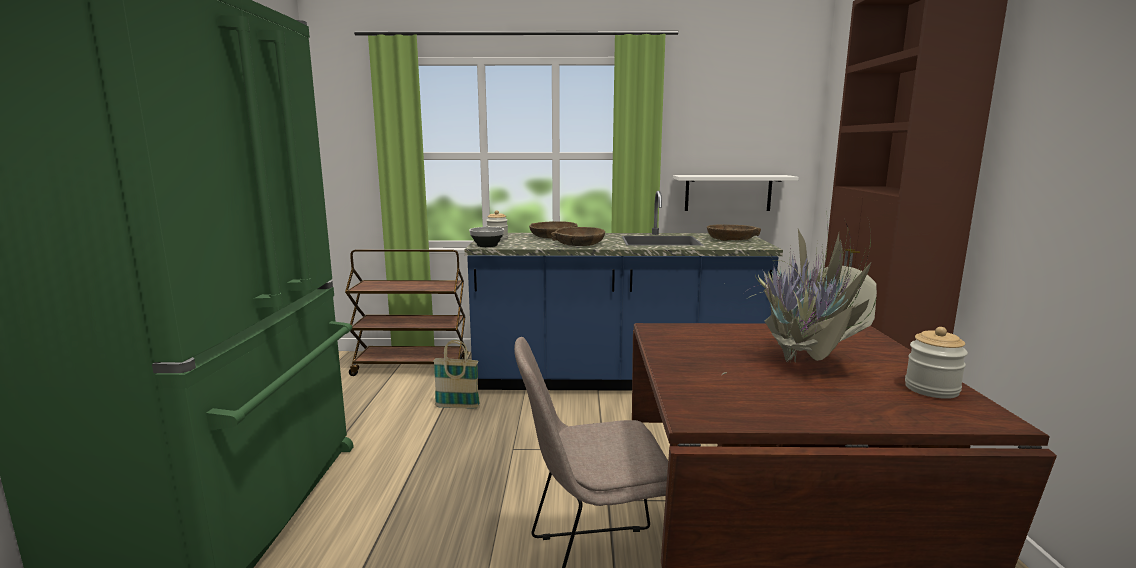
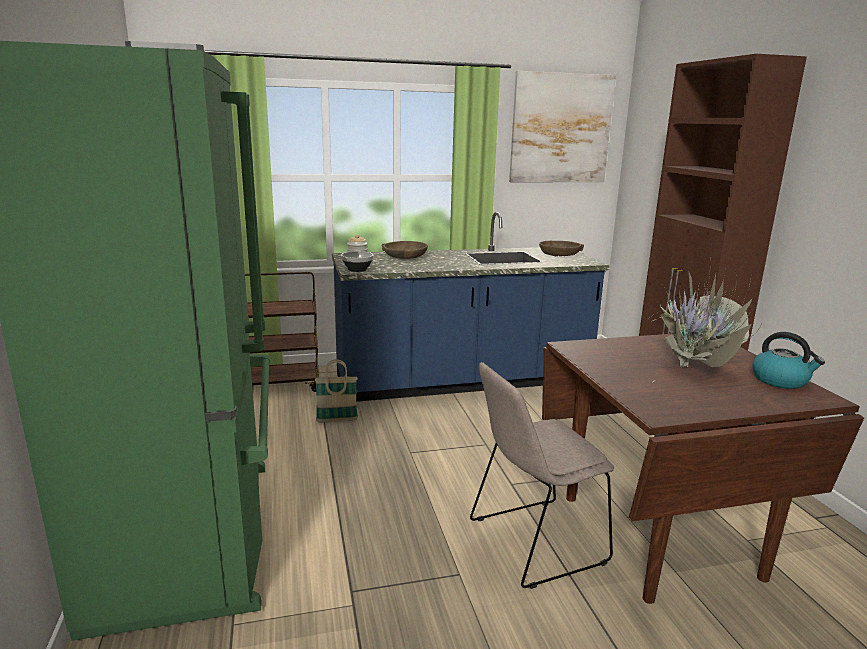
camera: 15 degrees left, 5 degrees up
(579, 244) = (438, 264): brown bowl -> none
(728, 193) = (546, 210): white shelf -> none
(743, 101) = (560, 129): none -> picture
(931, 389) = (780, 380): jar -> kettle

